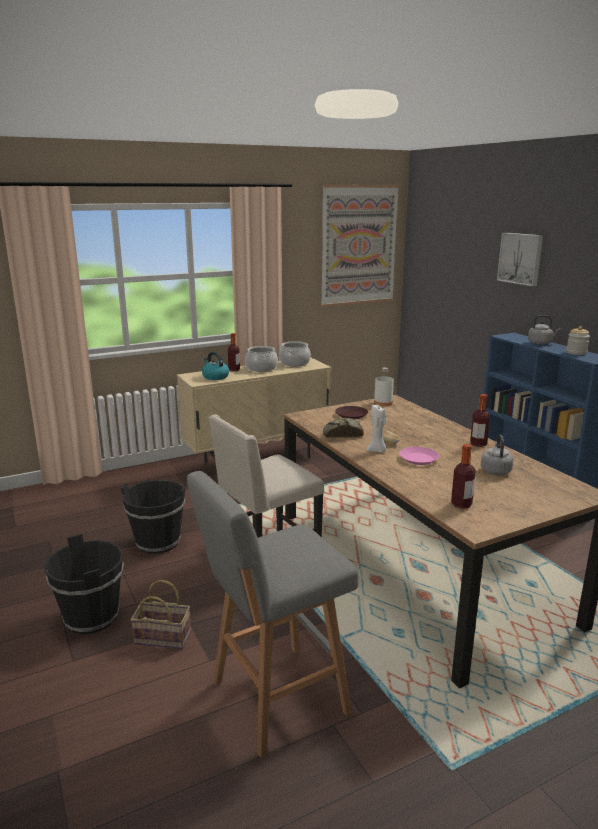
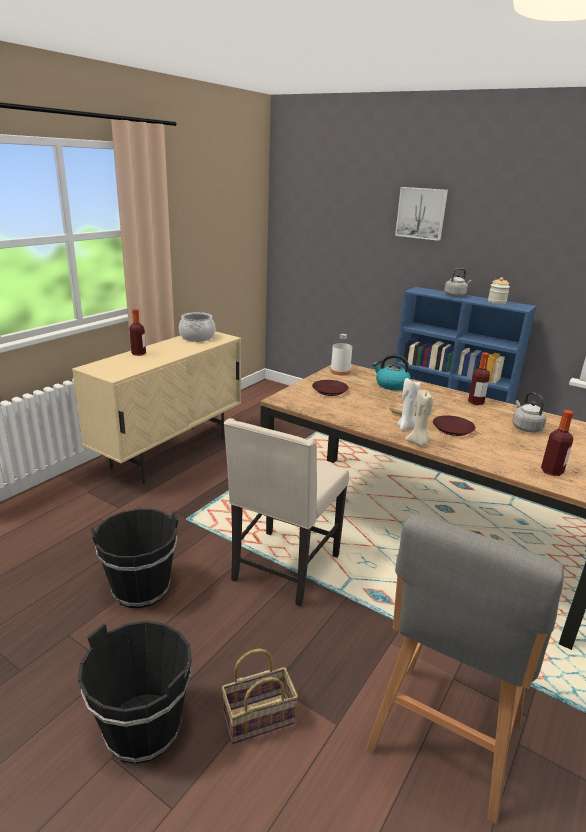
camera: 30 degrees left, 5 degrees up
(215, 377) = (126, 365): kettle -> kettle (391, 385)
(261, 368) = (168, 348): cooking pot -> none
(342, 434) = (349, 414): bread -> none
(359, 245) = (232, 200): picture -> none
(370, 462) = (418, 442): none -> beige candle
(419, 459) = (453, 429): pink plate -> brown plate

